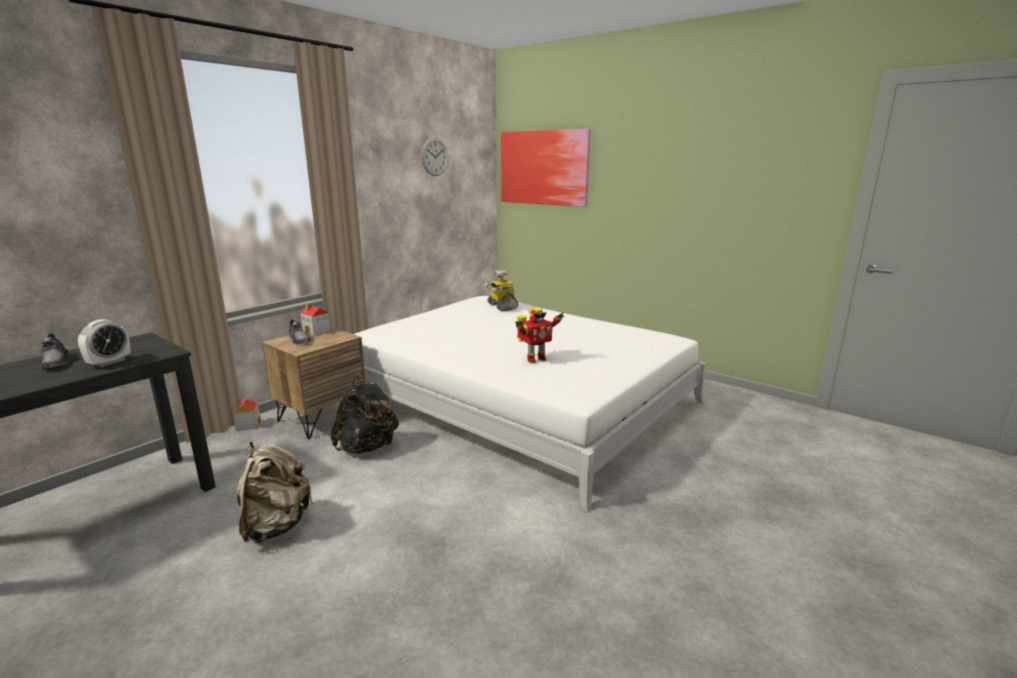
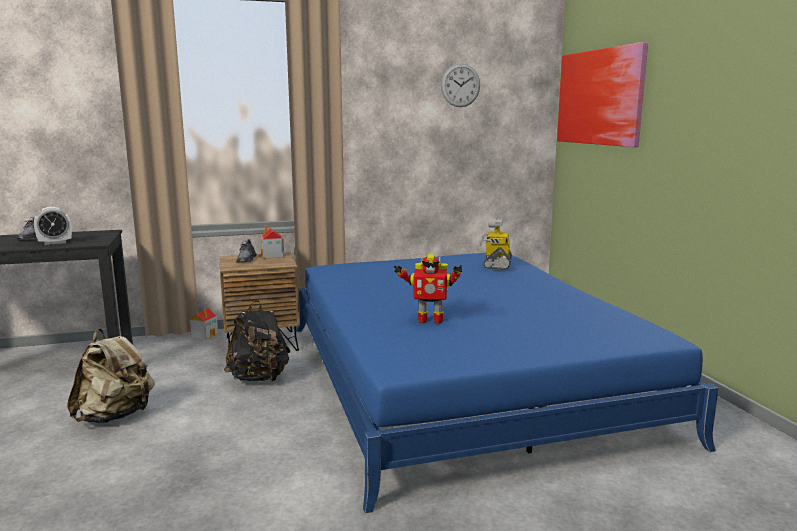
camera: 35 degrees right, 5 degrees down
(519, 400) = (460, 378): white bed -> blue bed

